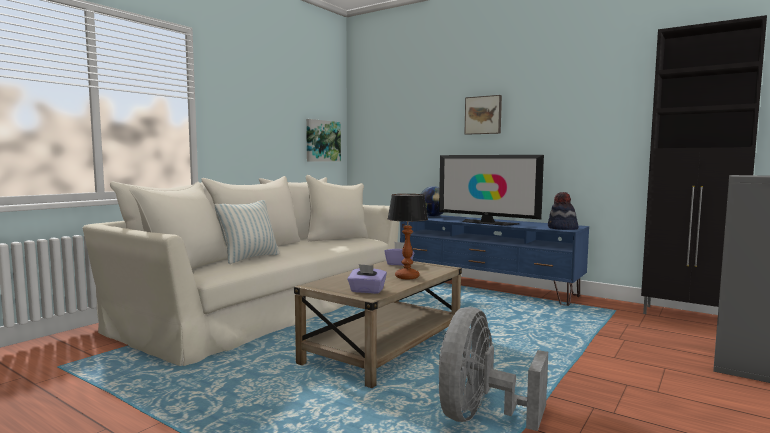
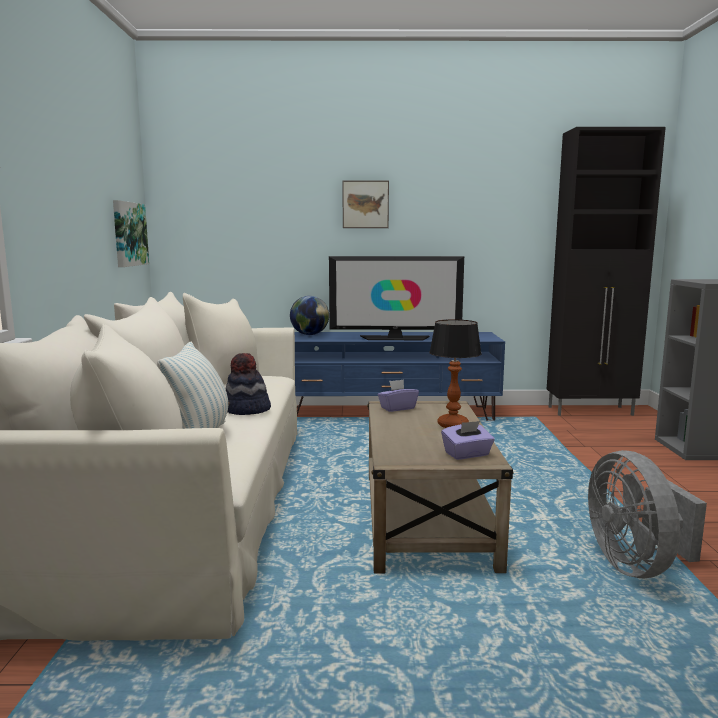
camera: 35 degrees left, 5 degrees up
(562, 228) = (482, 338): hat -> hat (247, 410)

